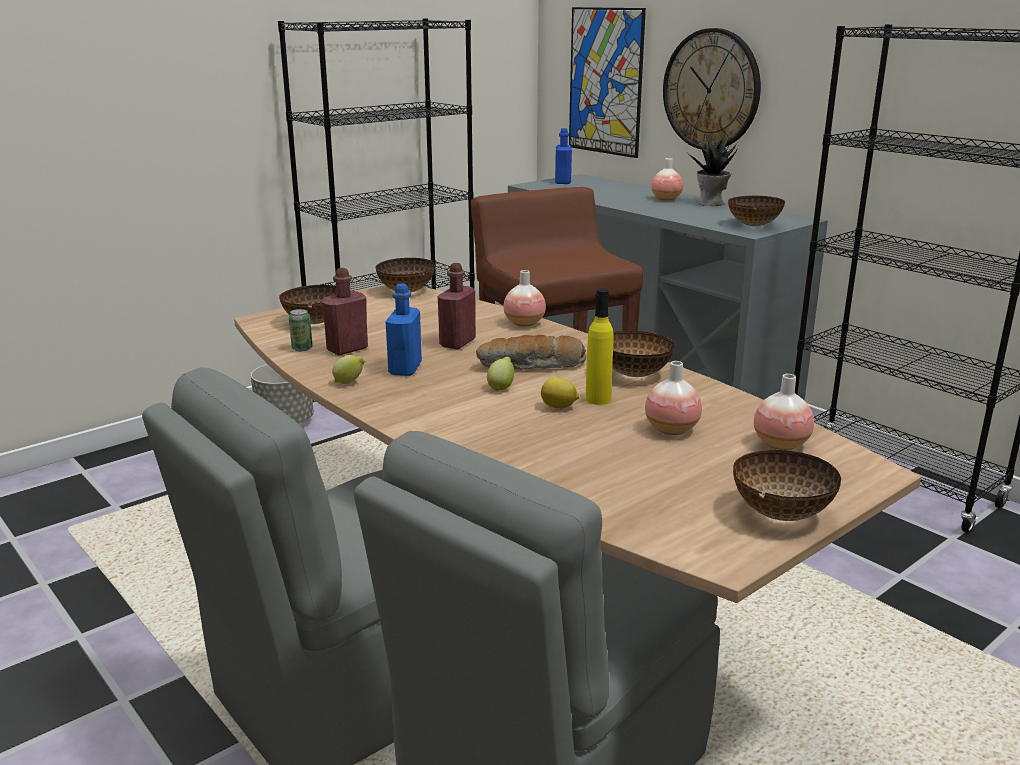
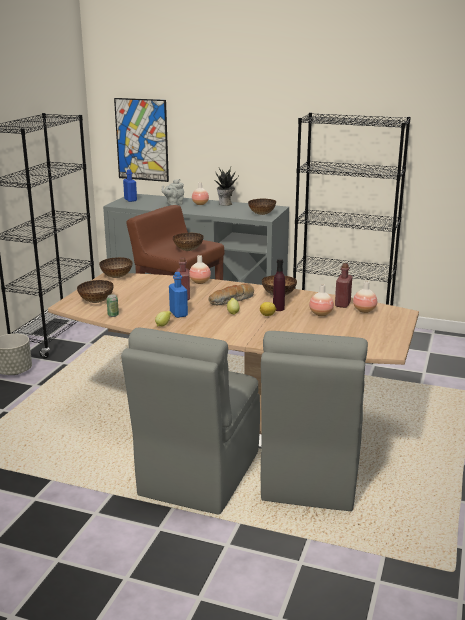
camera: 30 degrees left, 0 degrees up
(347, 349) = (136, 311): red bottle -> red bottle (342, 304)
(598, 399) = (278, 309): yellow bottle -> purple bottle
(621, 194) = (174, 204): none -> grey teapot
(711, 90) = (213, 143): wall clock -> none
(780, 513) = (390, 333): bowl -> bowl (188, 250)

